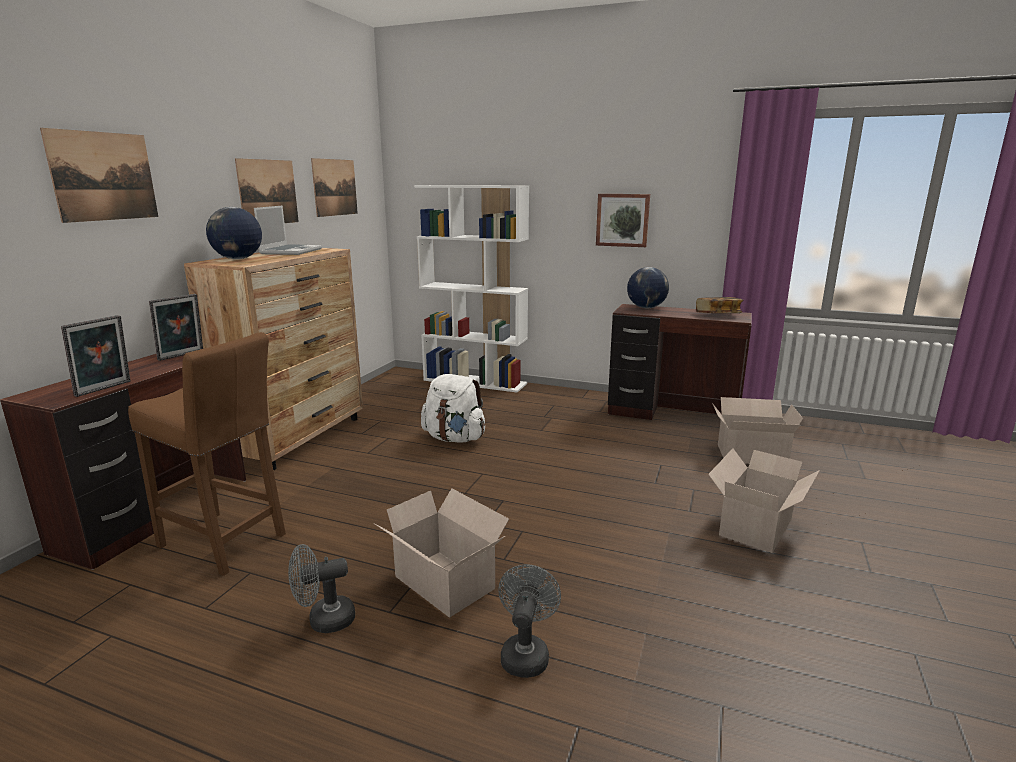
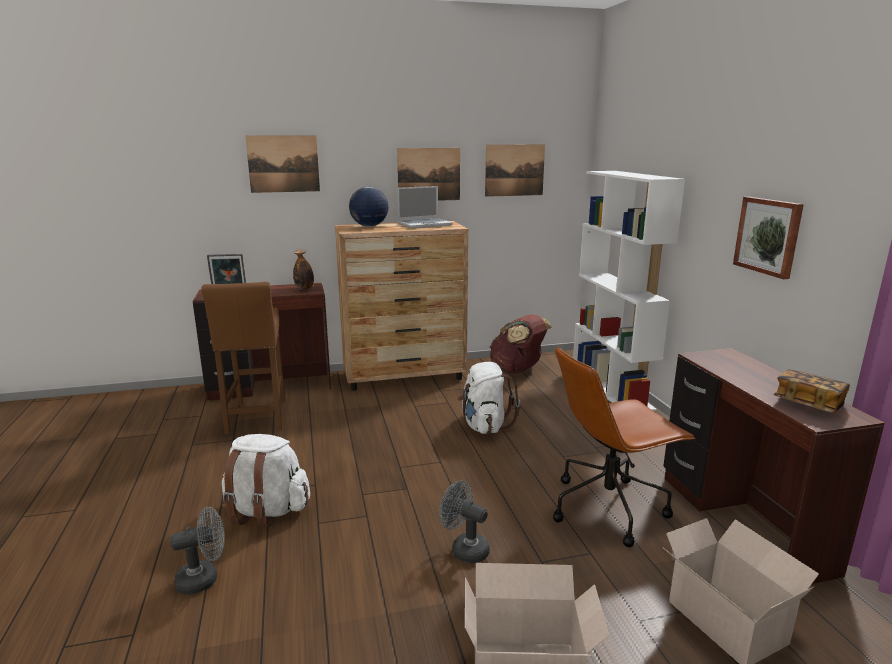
camera: 55 degrees right, 0 degrees up
(182, 355) = (304, 288): picture frame -> bottle
(324, 620) = (199, 484): grey fan -> grey fan (464, 549)
(386, 395) = (517, 370): none -> brown backpack
(445, 584) = (266, 511): cardboard box -> white backpack
(619, 440) = (609, 507): none -> brown office chair
(646, 307) = (742, 362): globe -> none

